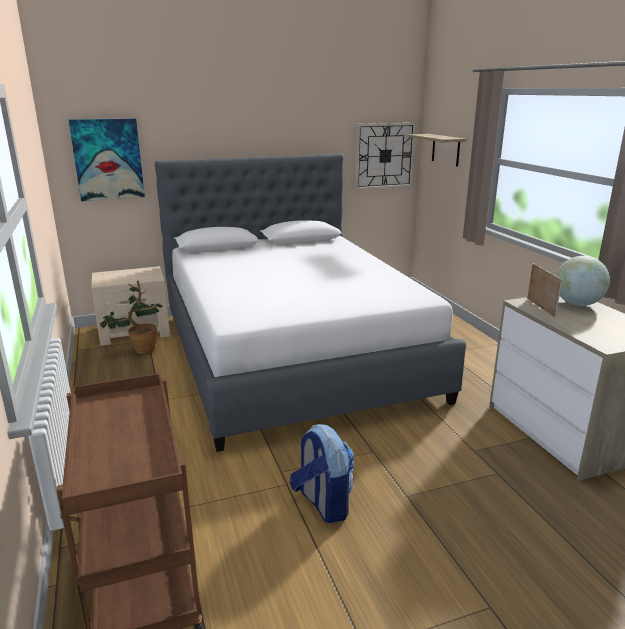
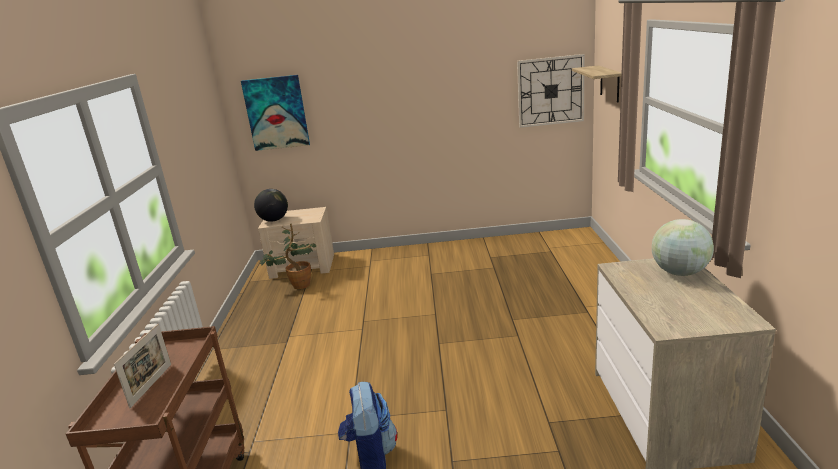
camera: 20 degrees right, 0 degrees up
(106, 279) = (274, 220): none -> globe
(292, 354) = (427, 298): white bed -> none
(540, 307) = (632, 275): picture frame -> picture frame (151, 385)

